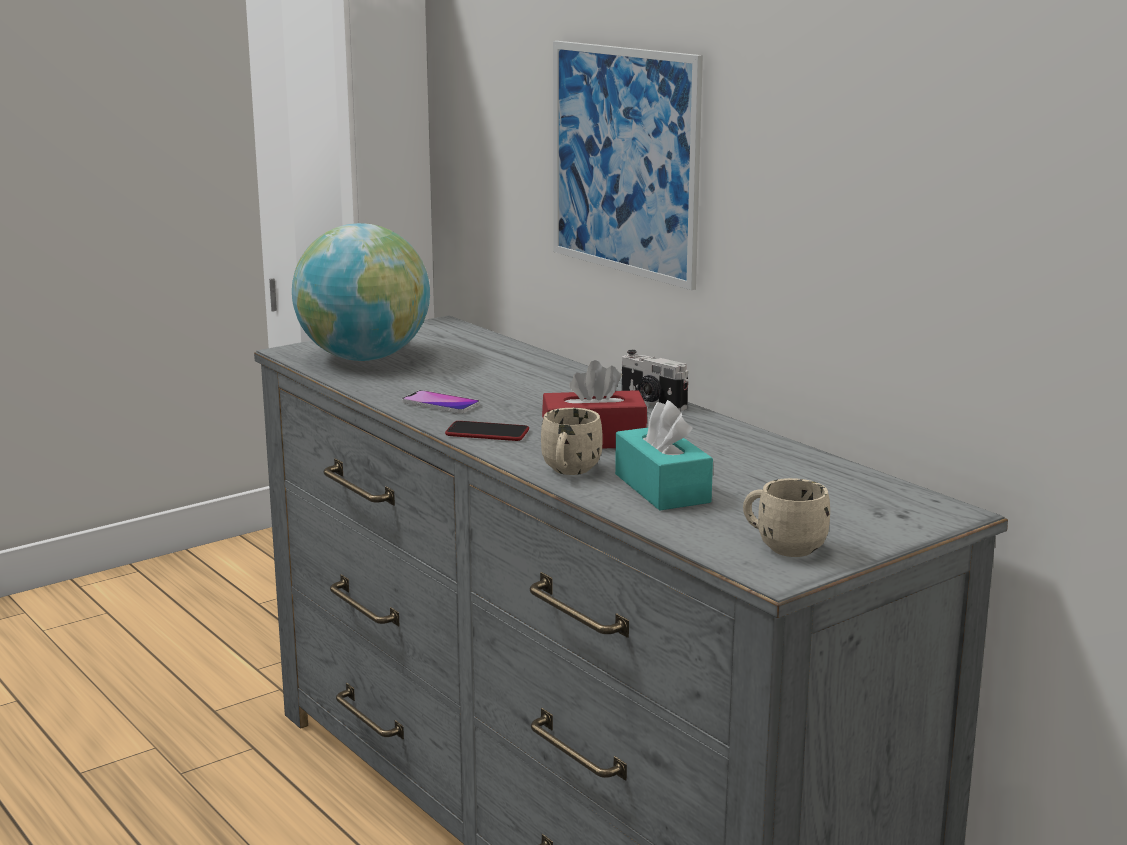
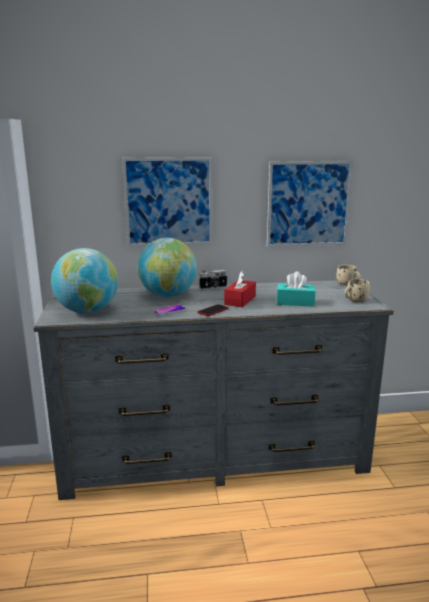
camera: 60 degrees left, 0 degrees up
(537, 383) = (168, 295): none -> globe
(569, 471) = (266, 309): beige mug -> beige mug (348, 284)
(913, 230) = (308, 204): none -> picture

